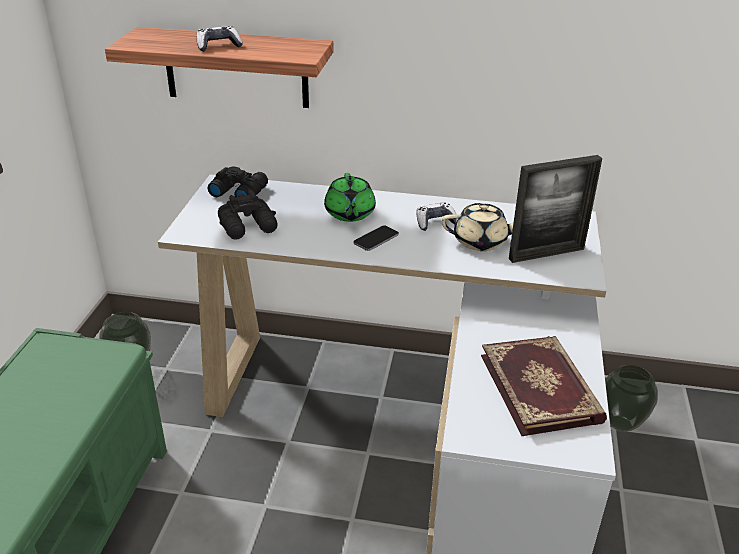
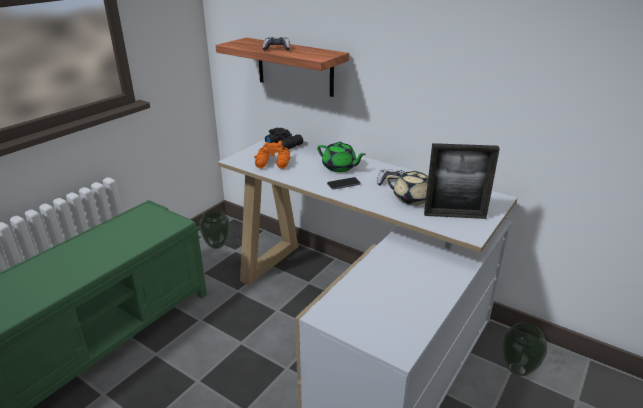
camera: 25 degrees right, 5 degrees down
(249, 227) = (273, 163): black binoculars -> orange binoculars
(349, 213) = (339, 167): green teapot -> green teapot turned 75 degrees counterclockwise
(541, 387) = (398, 301): book -> none

